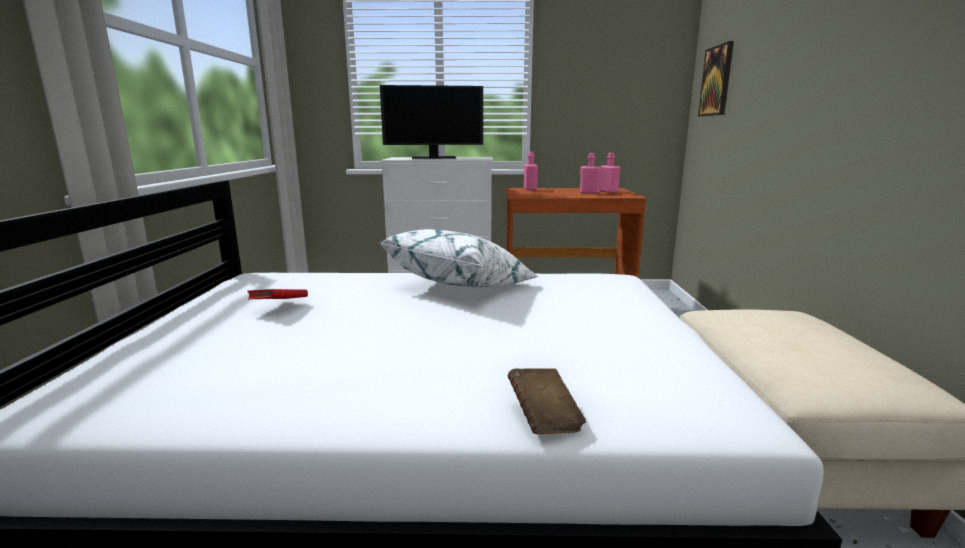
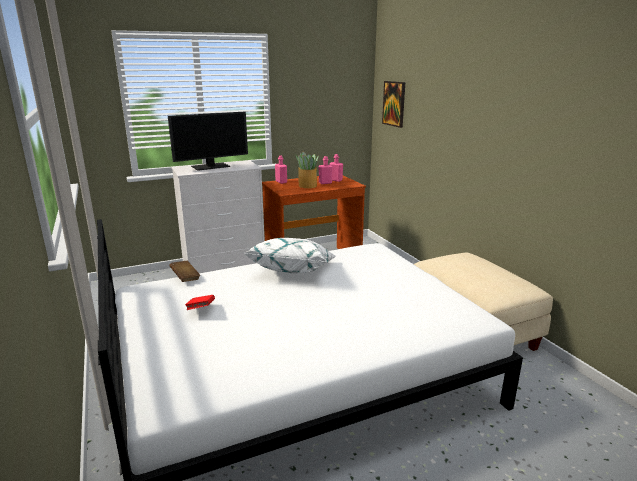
camera: 25 degrees left, 5 degrees up
(544, 417) = (412, 339): brown book -> brown book (185, 278)
(560, 193) = (307, 186): none -> potted plant

